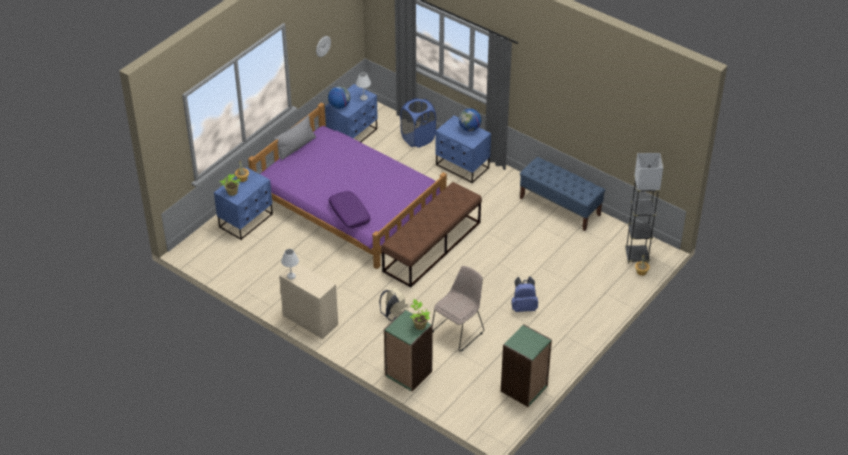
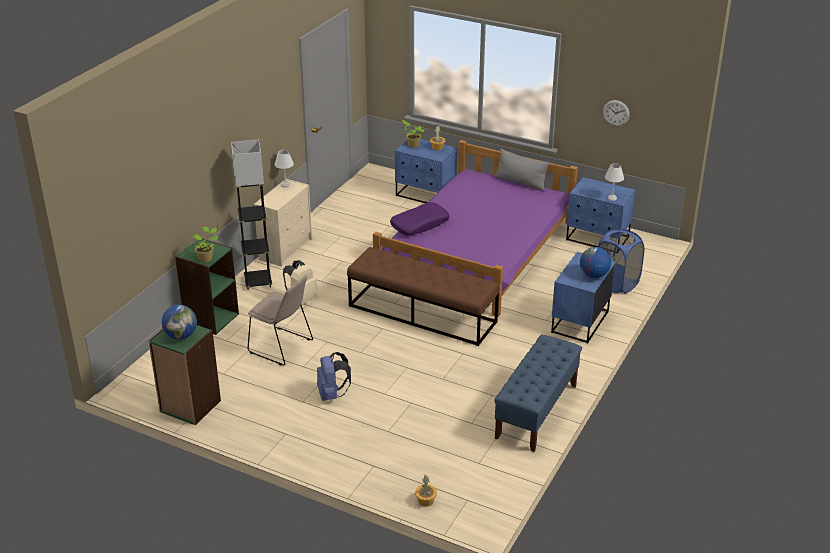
camera: 80 degrees right, 10 degrees down
(339, 106) = (588, 185): globe -> globe (181, 336)
(636, 256) = (458, 494): grey floor lamp -> grey floor lamp (258, 282)

